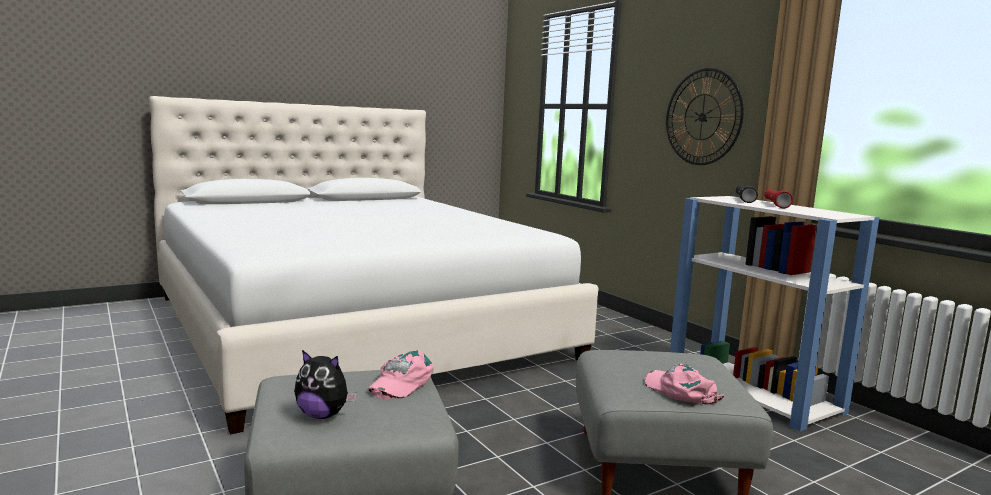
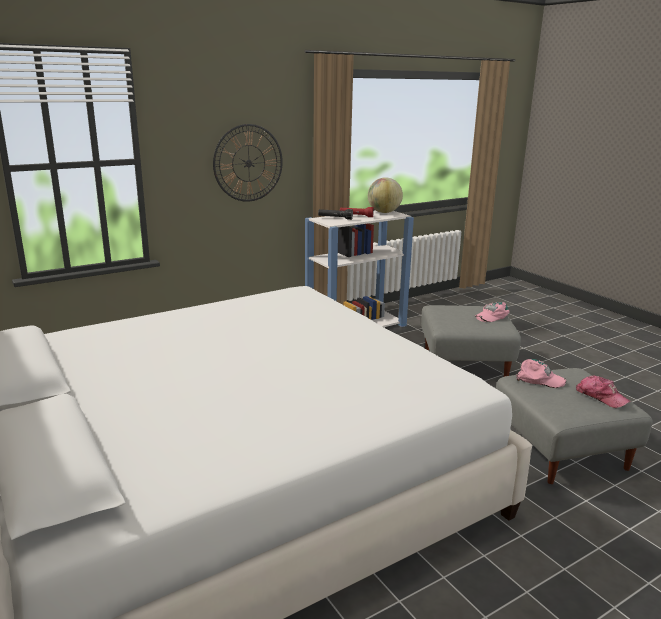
camera: 90 degrees left, 10 degrees up
(323, 415) = (601, 397): plush toy -> cap
(834, 213) = (384, 212): none -> globe

